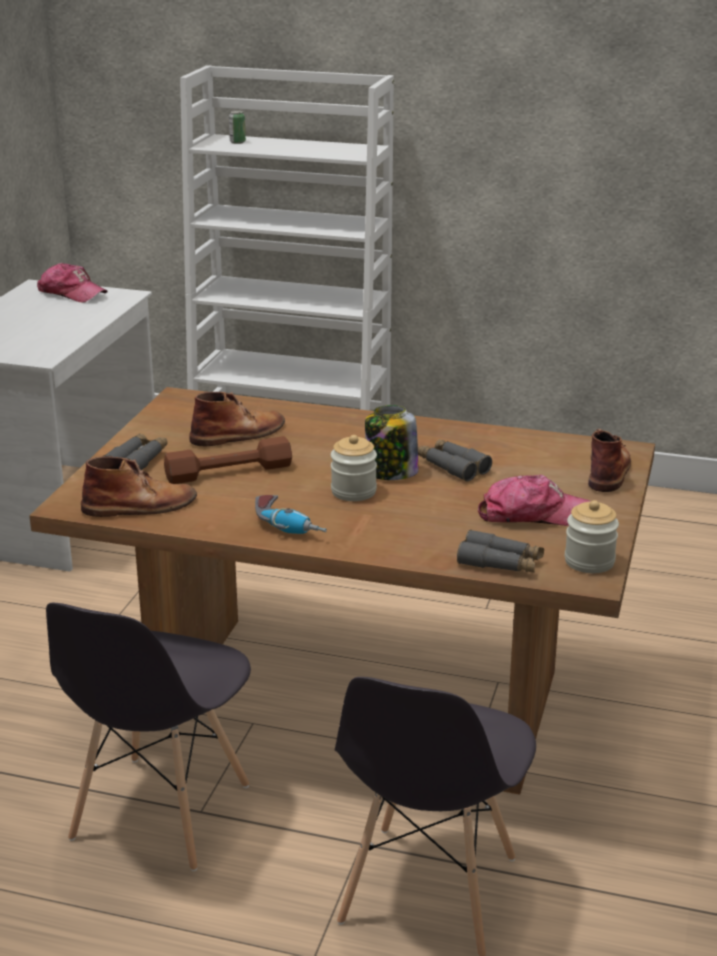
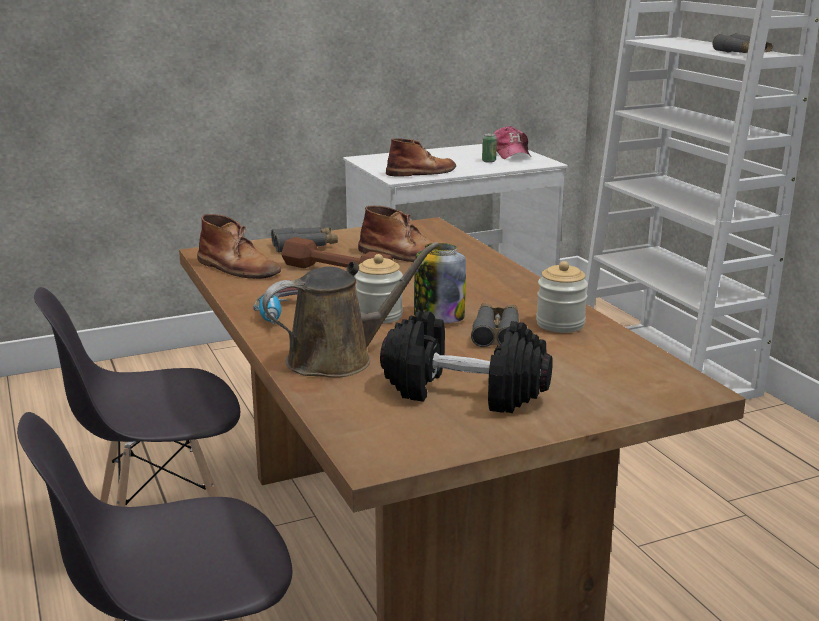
camera: 50 degrees right, 5 degrees down
(237, 142) = (678, 41): can -> can (489, 161)
(412, 535) = (338, 359): none -> brown watering can
(500, 563) = (342, 409): grey binoculars -> grey binoculars (742, 53)
(532, 514) = (465, 391): cap -> black dumbbell
(589, 561) = (412, 447): jar -> jar (560, 324)
(608, 469) = (632, 394): brown boot -> brown boot (422, 172)

